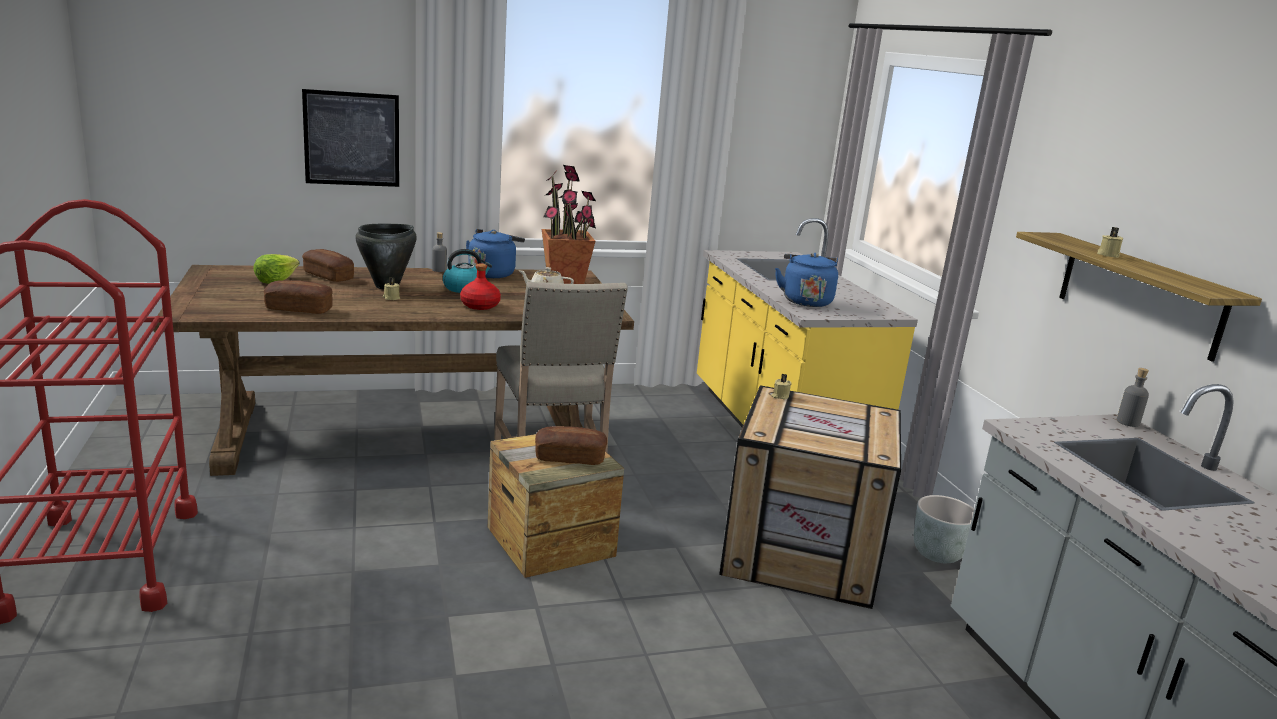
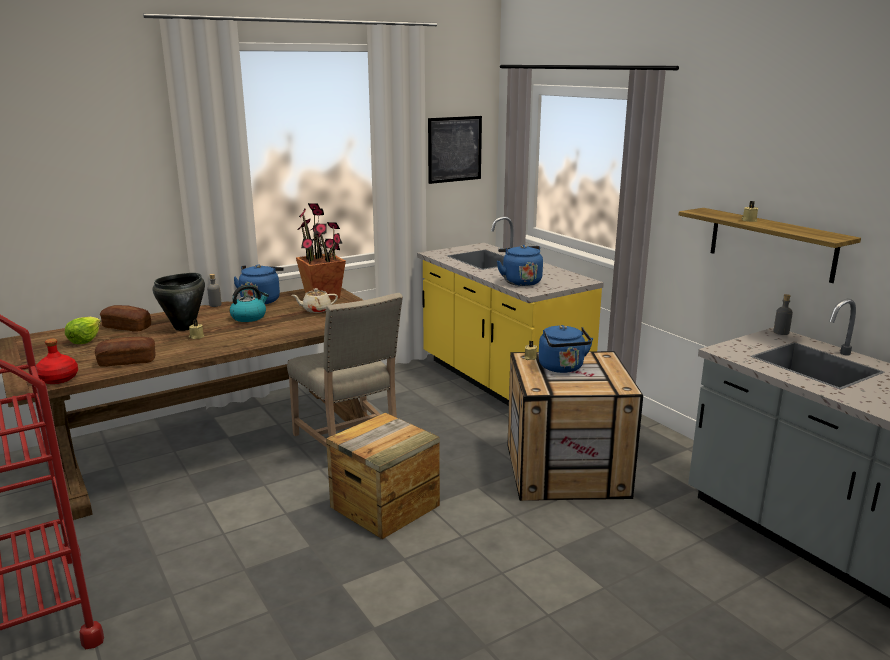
camera: 15 degrees left, 0 degrees up
(352, 139) = (123, 206): picture -> picture (454, 149)
(480, 306) = (273, 330): red bottle -> red bottle (58, 378)
(570, 458) = (395, 438): bread -> none
(814, 416) = (562, 368): none -> blue kettle
(938, 554) = (654, 449): grey planter -> none

